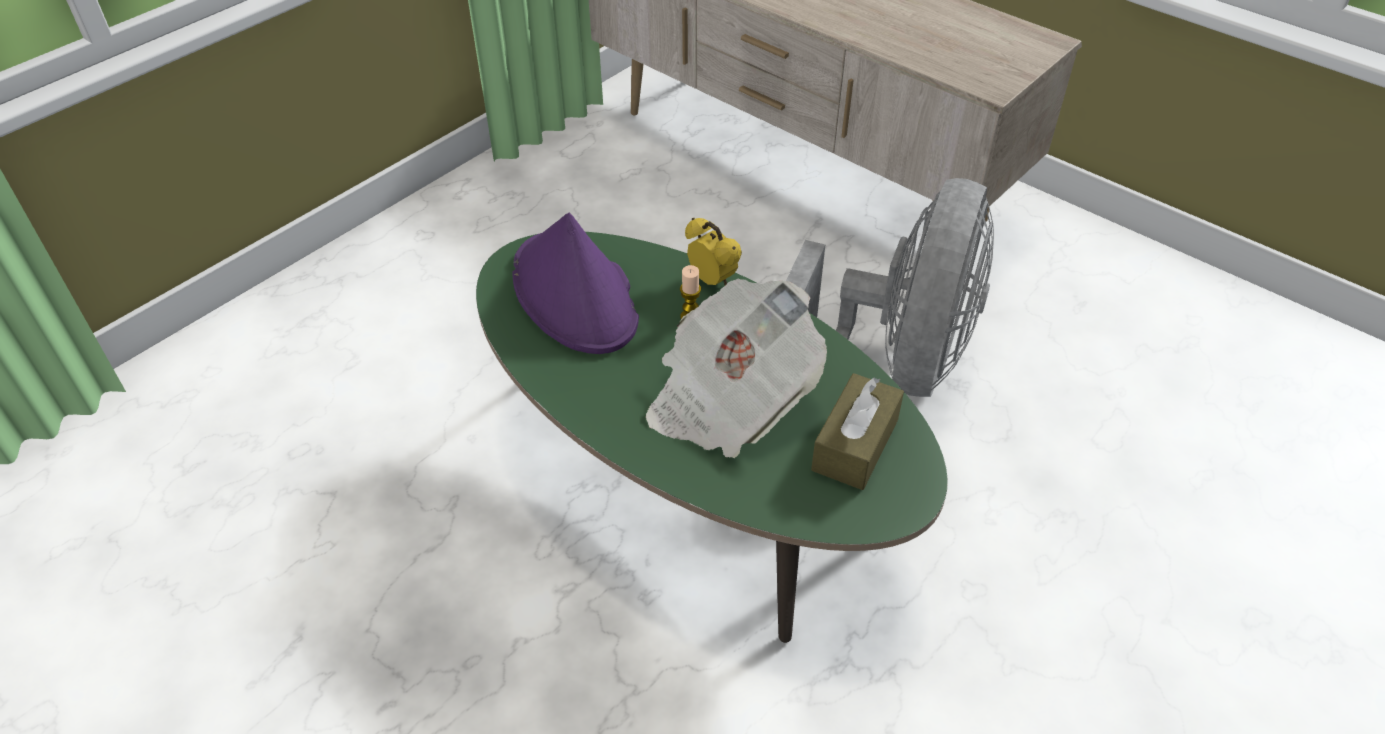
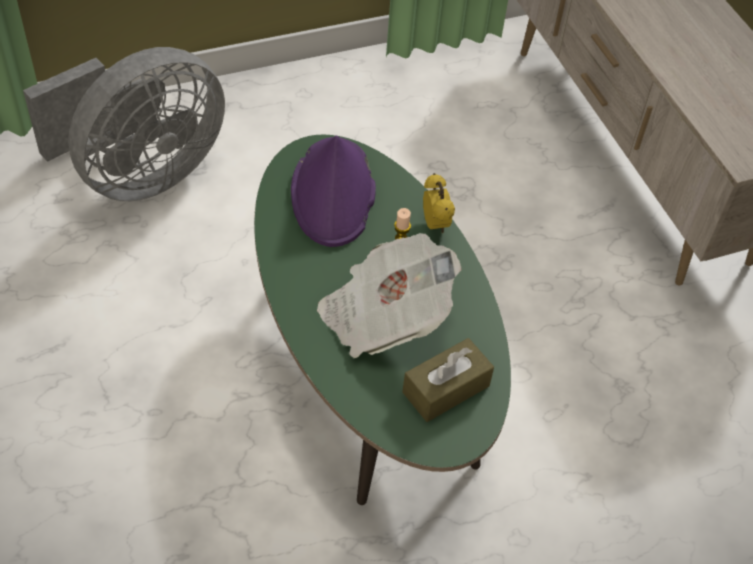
camera: 25 degrees right, 5 degrees up
(893, 363) = (584, 347): grey fan -> grey fan (141, 175)

